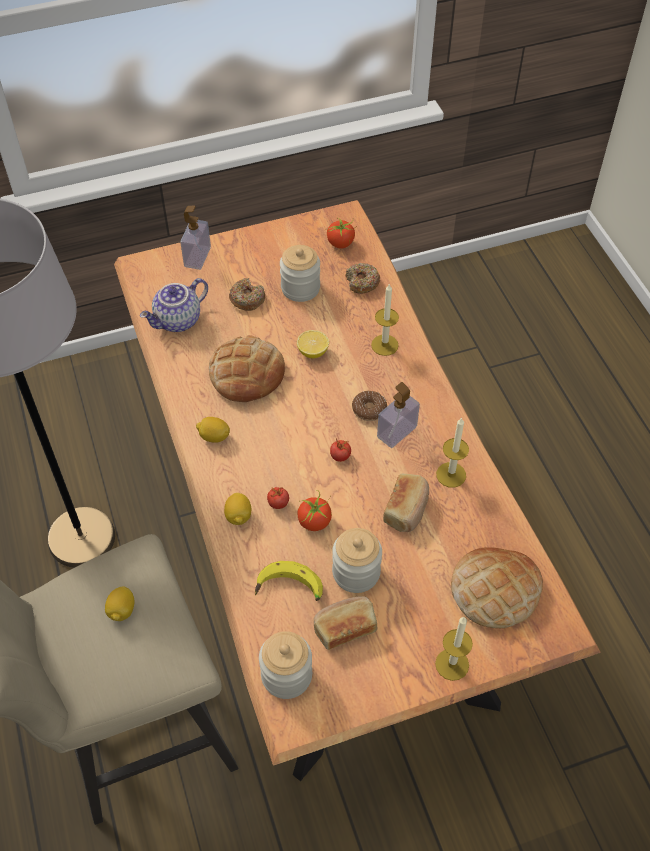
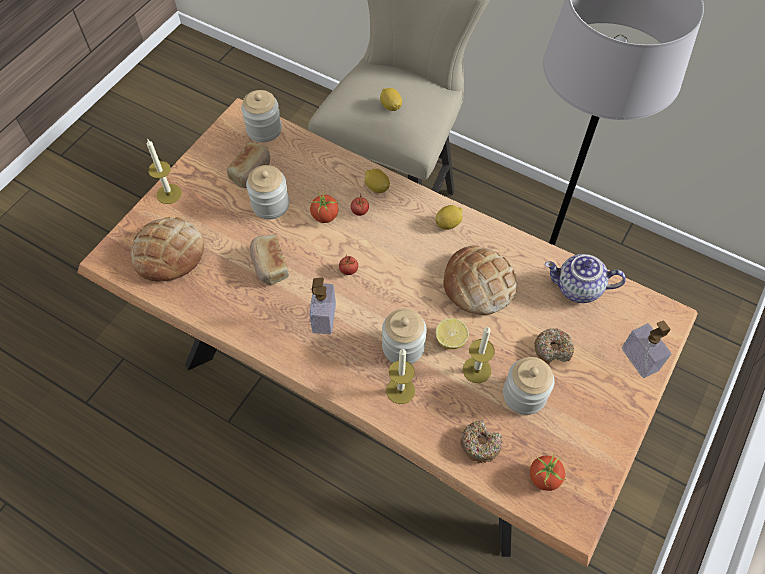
camera: 140 degrees right, 5 degrees up
(178, 321) = (577, 289): teapot -> teapot turned 90 degrees counterclockwise
(289, 590) = (303, 169): banana -> none
(354, 370) = (403, 347): none -> jar
(369, 409) = (361, 321): donut -> none
(451, 475) = (256, 312): candle -> candle (476, 370)

